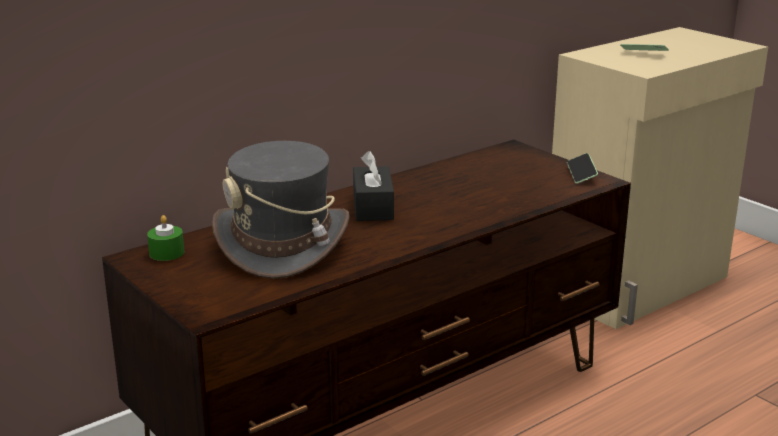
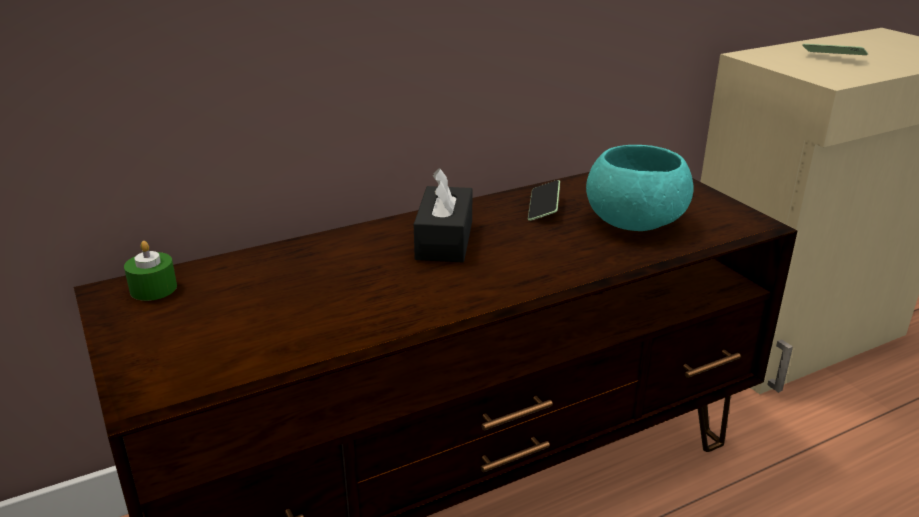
camera: 10 degrees right, 5 degrees up
(283, 244) = (305, 288): grey hat -> none
(512, 185) = (634, 222): none -> turquoise bowl
(581, 175) = (731, 214): phone -> phone (543, 208)

